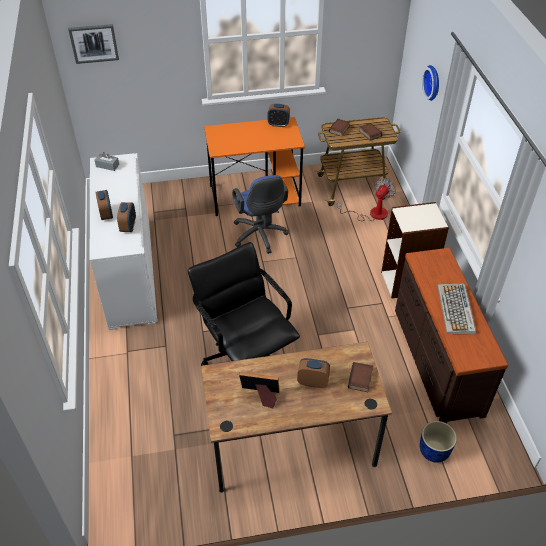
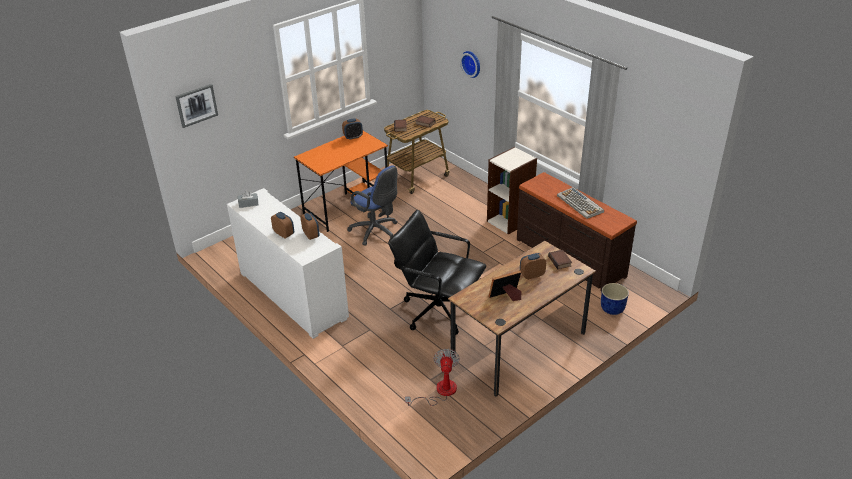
camera: 30 degrees left, 10 degrees down
(371, 214) = (447, 188): fan -> fan (440, 392)

